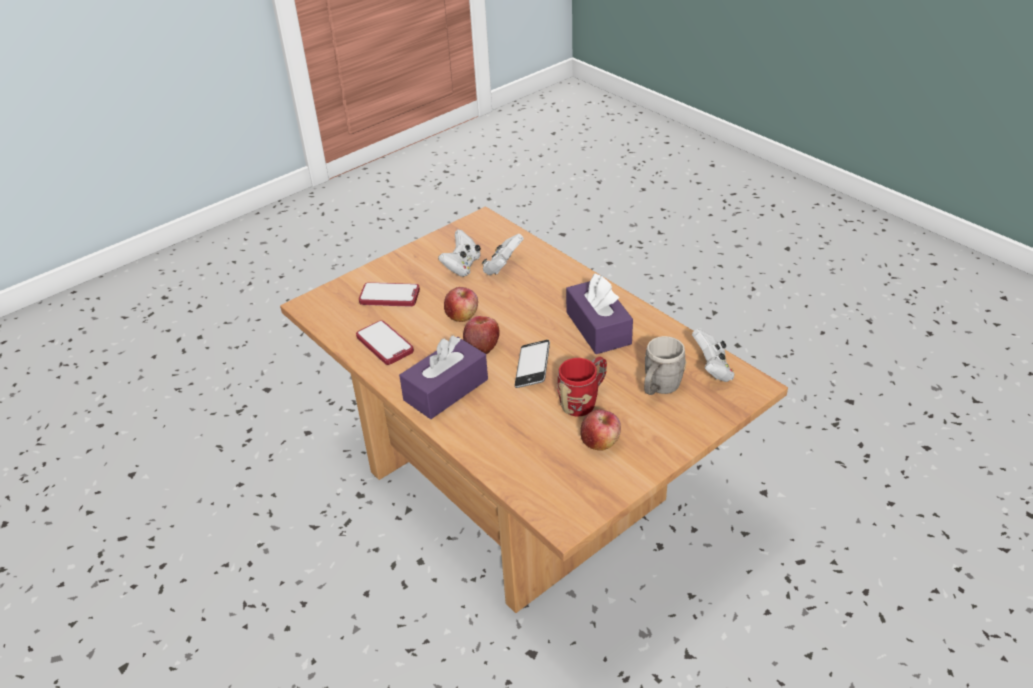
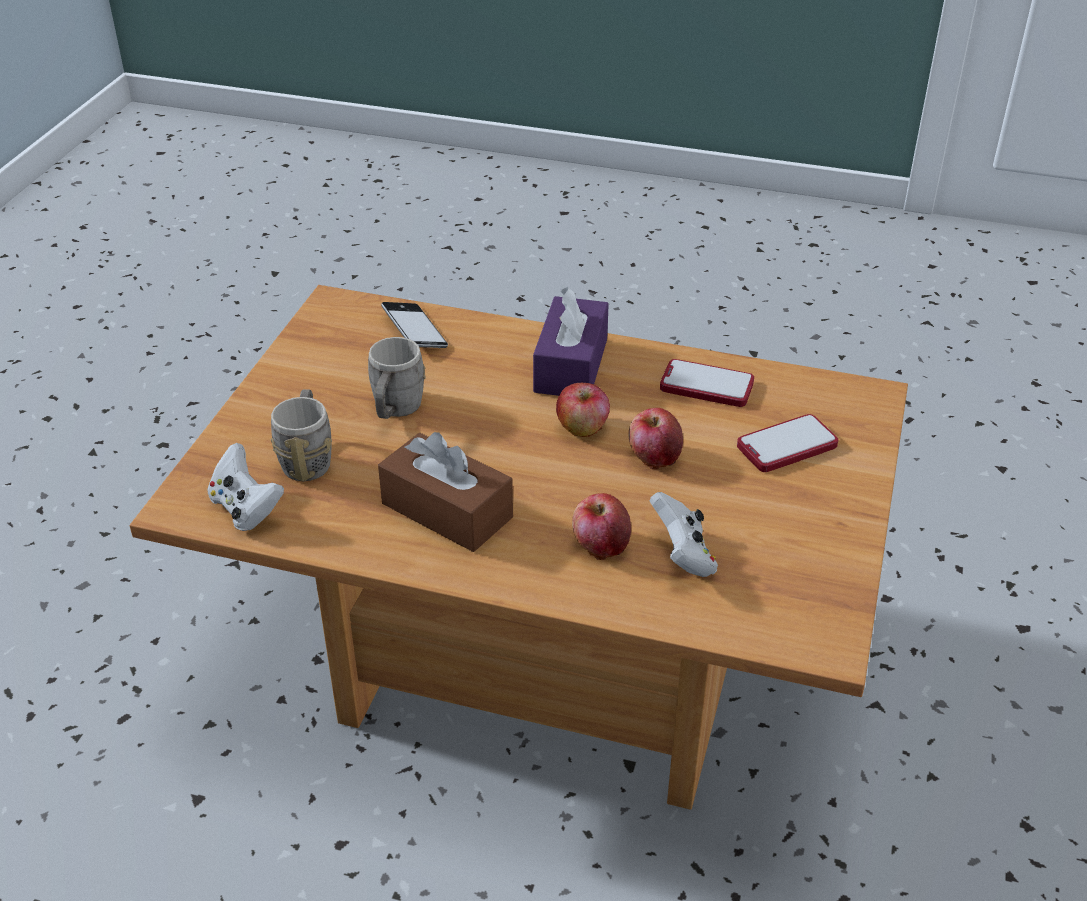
camera: 145 degrees right, 0 degrees up
(462, 266) = (747, 533): white game controller -> none
(532, 368) = (491, 425): phone -> phone (414, 331)
(583, 401) = (395, 411): red mug -> grey mug
(598, 328) = (447, 510): purple tissue box -> brown tissue box
(600, 442) = (344, 376): apple -> apple (601, 545)

